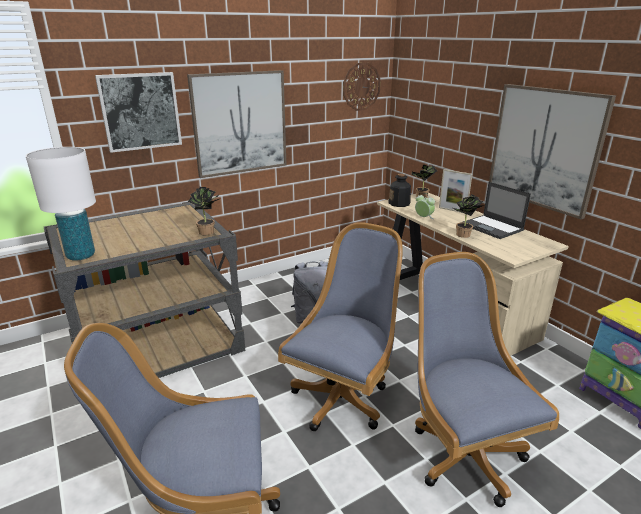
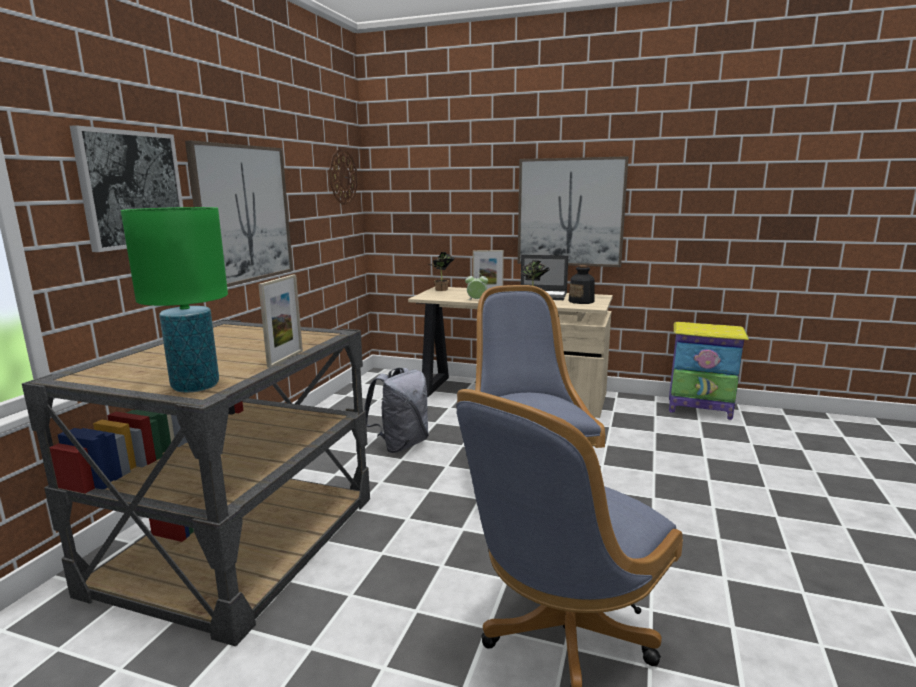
camera: 40 degrees left, 10 degrees down
(80, 256) = (195, 386): white table lamp -> green table lamp
(151, 248) = (285, 359): none -> picture frame
(208, 232) = (322, 335): potted plant -> none
(399, 203) = (432, 296): bottle -> bottle (581, 301)
(461, 450) = (664, 480): blue office chair -> none

